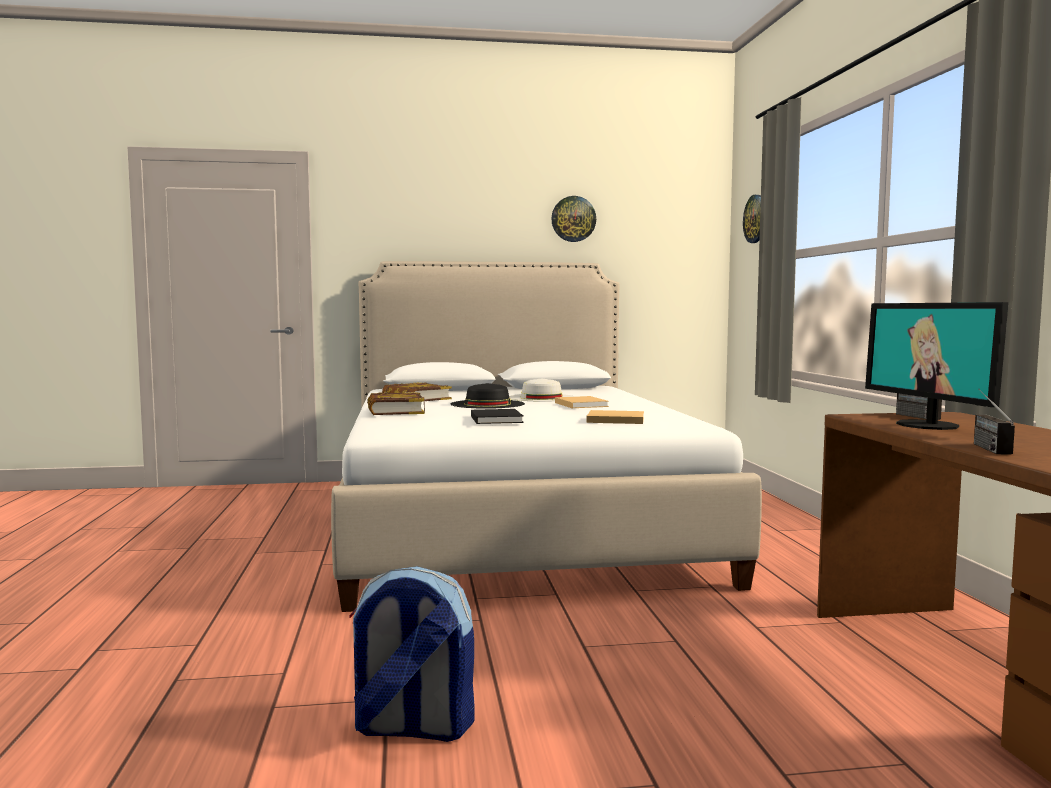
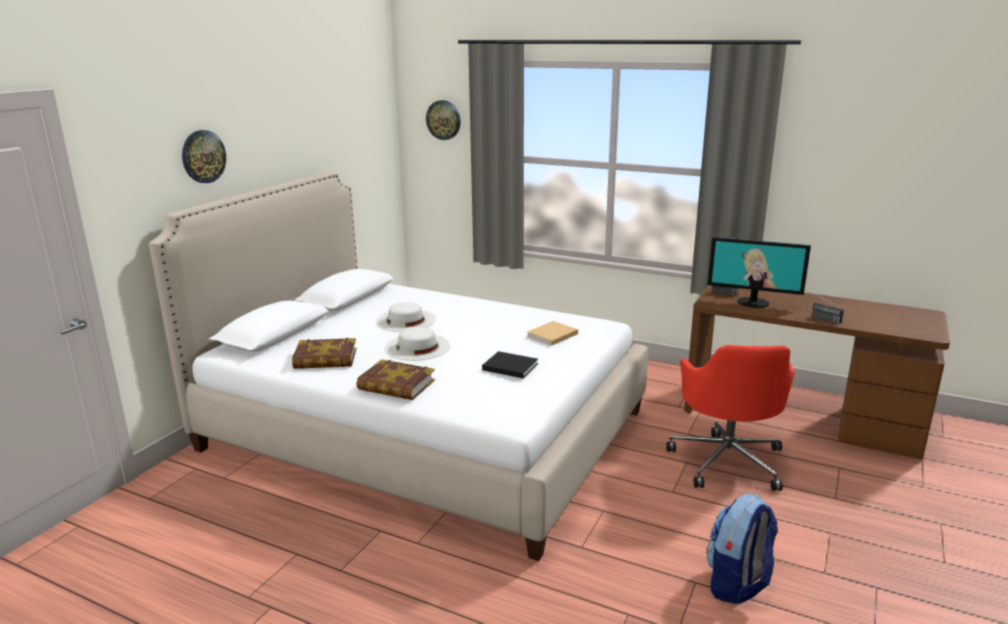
camera: 55 degrees left, 15 degrees up
(487, 404) = (417, 347): black hat -> white hat
(573, 219) = (306, 130): wall clock -> wall clock (203, 156)
(580, 404) = (463, 321): beige book -> none
(735, 665) = (727, 460): none -> red office chair

